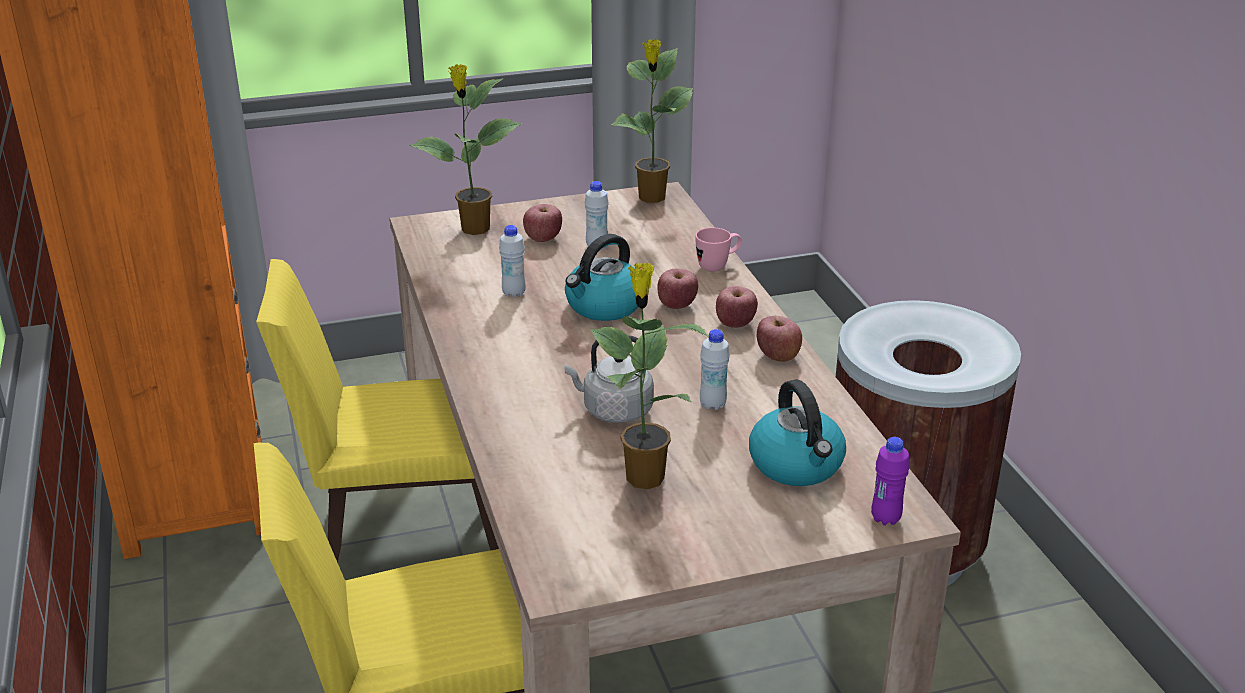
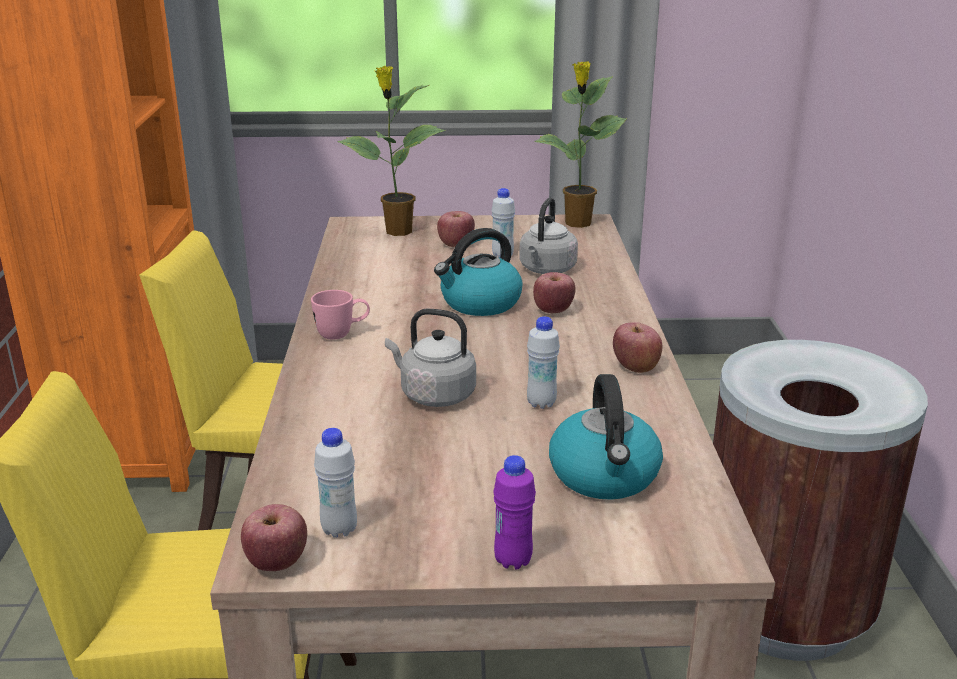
camera: 15 degrees right, 5 degrees down
(514, 293) = (400, 284): white bottle -> white bottle (339, 529)
(643, 476) = (427, 462): potted plant -> none
(648, 259) = (546, 270): none -> grey kettle
(718, 266) = (613, 282): pink mug -> pink mug (342, 334)
(735, 324) = (605, 333): apple -> apple (277, 563)
(885, 518) = (684, 550): purple bottle -> purple bottle (513, 560)

